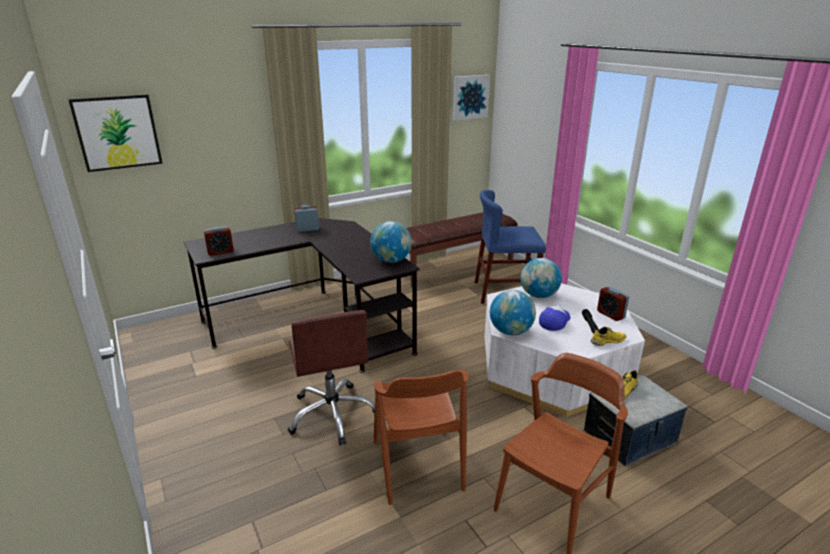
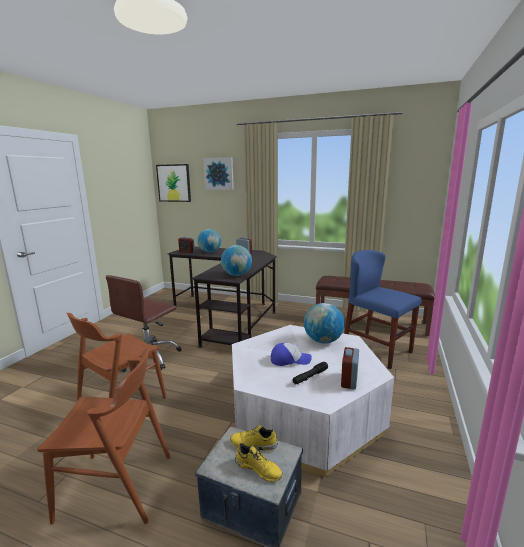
camera: 50 degrees right, 10 degrees down
(470, 97) = (417, 177): picture -> picture (219, 173)
(510, 331) = (245, 349): globe -> globe (210, 252)
(607, 341) = (294, 393): yellow shoe -> yellow shoe (259, 469)

